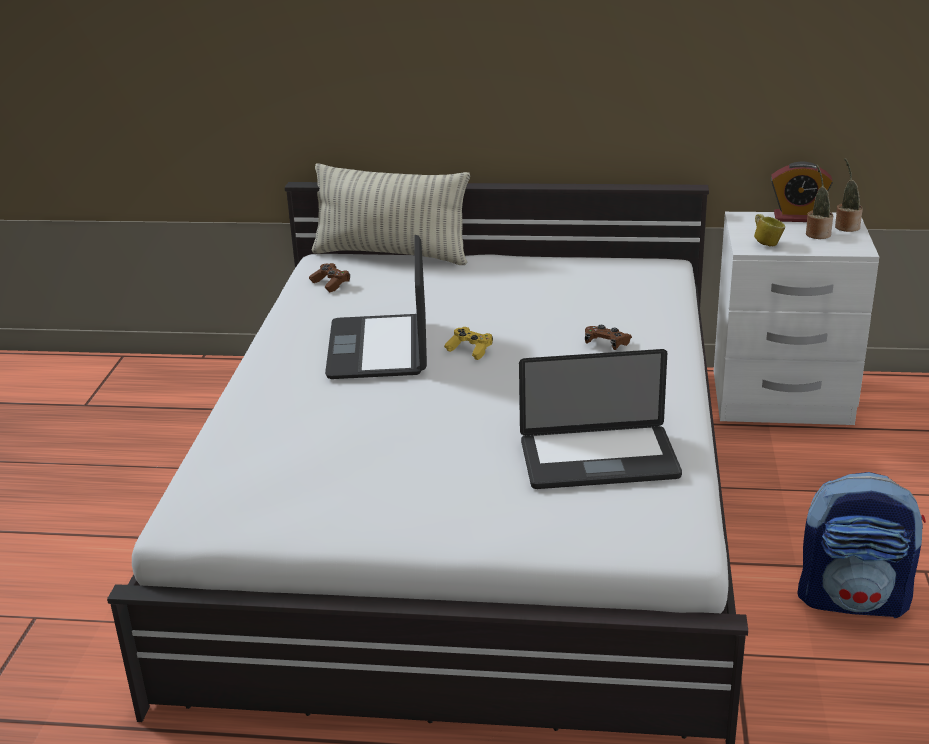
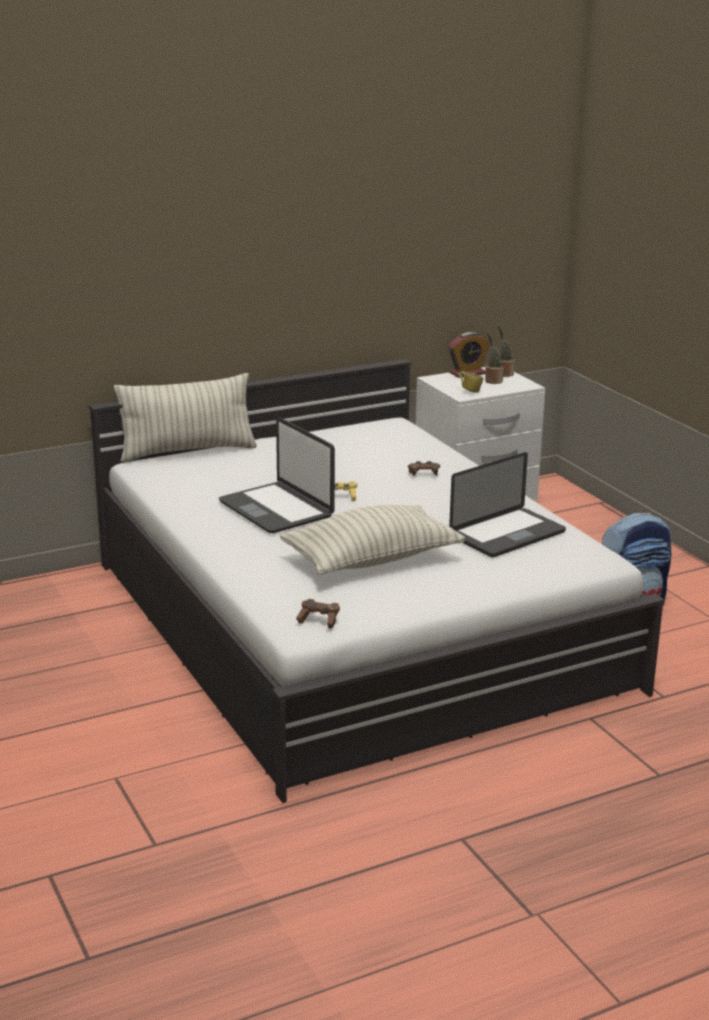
camera: 35 degrees left, 5 degrees down
(330, 284) = (172, 479): brown game controller -> brown game controller (319, 620)
(388, 447) = (371, 560): none -> pillow

